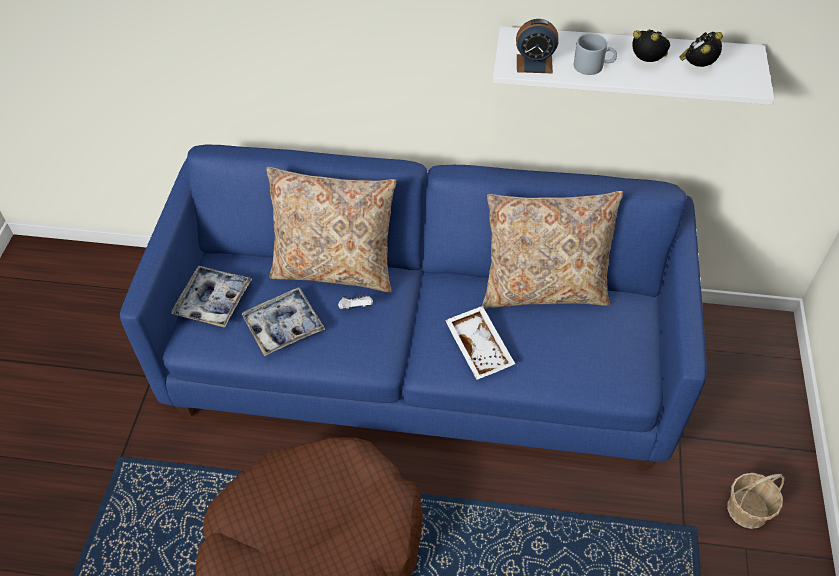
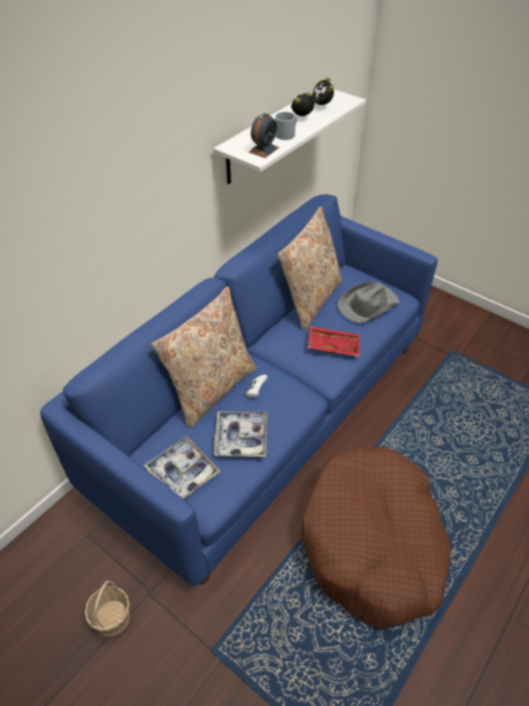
camera: 60 degrees left, 5 degrees down
(480, 347) = (333, 345): white tray -> red tray
(583, 352) = (367, 305): none -> grey hat
(748, 509) = (451, 326): basket -> basket (112, 617)

